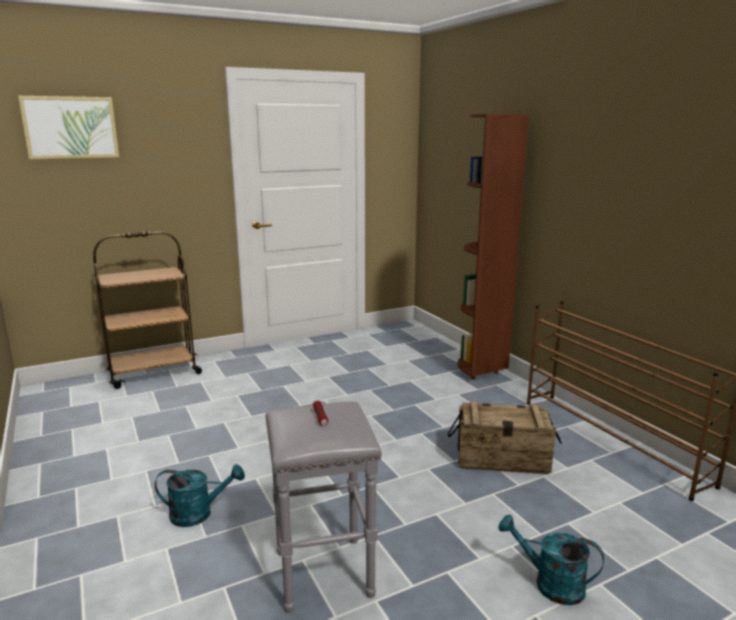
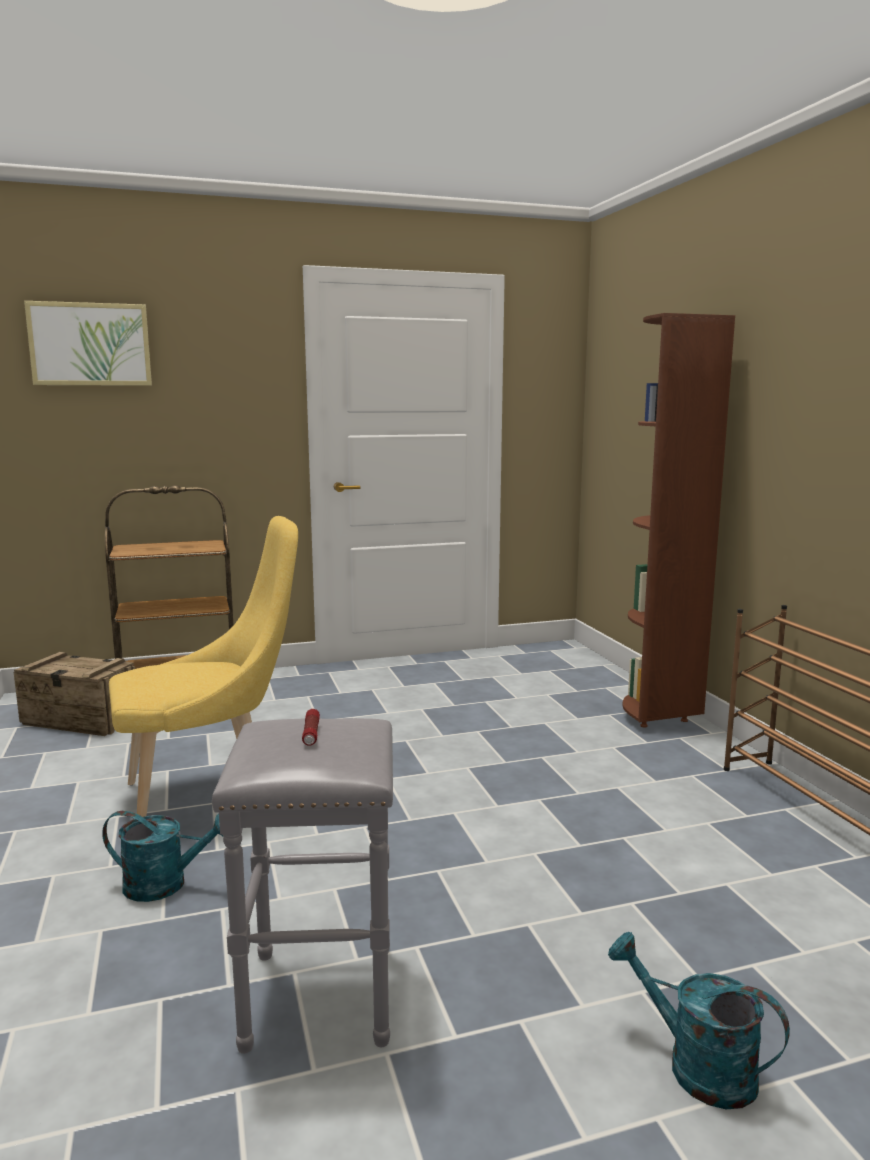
camera: 10 degrees right, 5 degrees down
(206, 452) = (211, 798): none -> yellow chair
(502, 459) = (661, 850): crate -> crate (81, 720)

